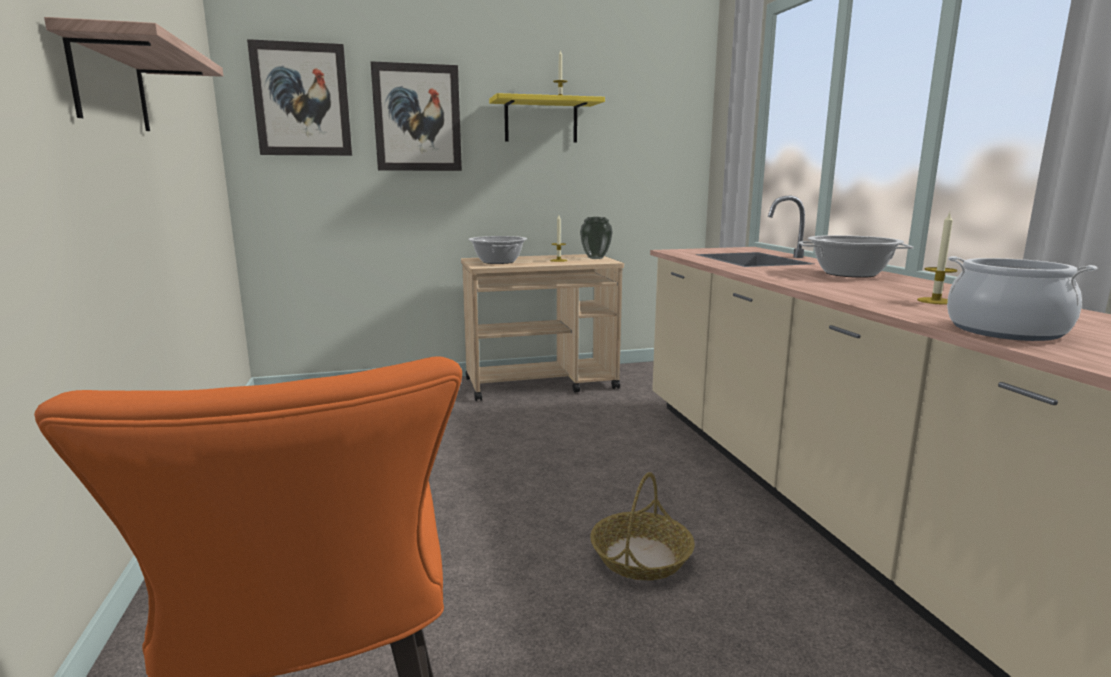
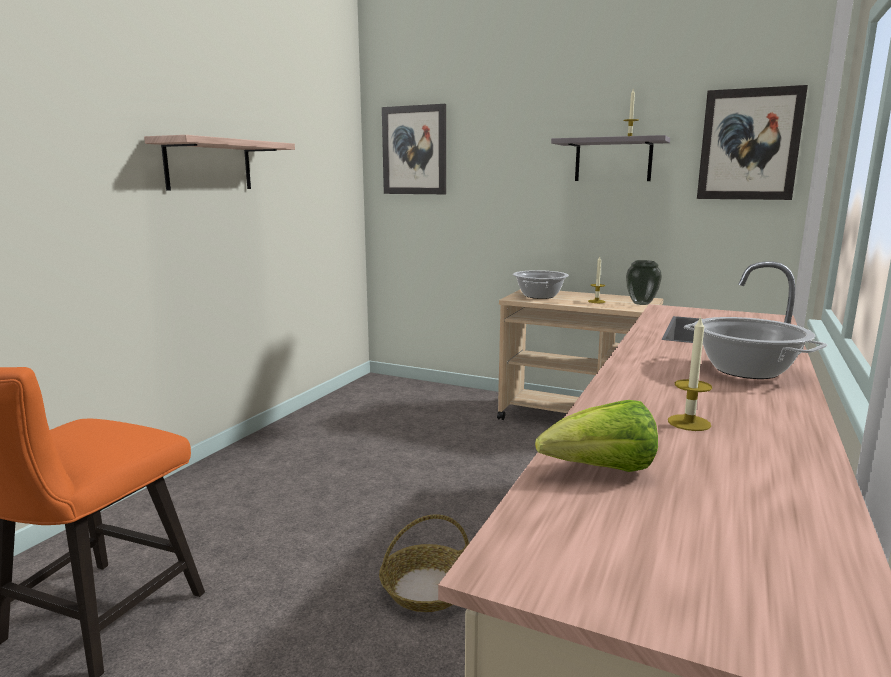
camera: 40 degrees right, 0 degrees up
(417, 118) = (498, 161): picture -> picture (749, 145)
(541, 121) = (613, 160): yellow shelf -> grey shelf
(1005, 330) = (601, 471): cooking pot -> lettuce

